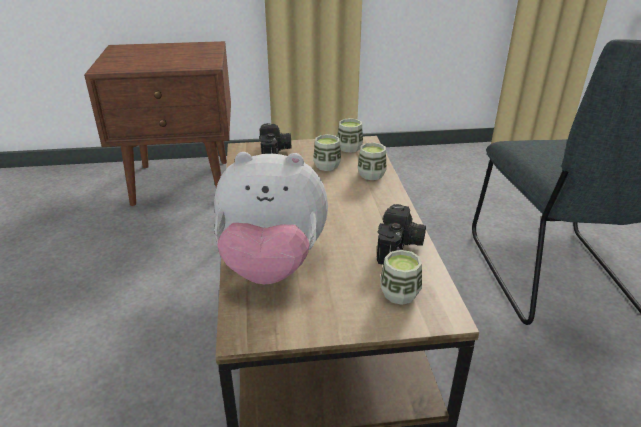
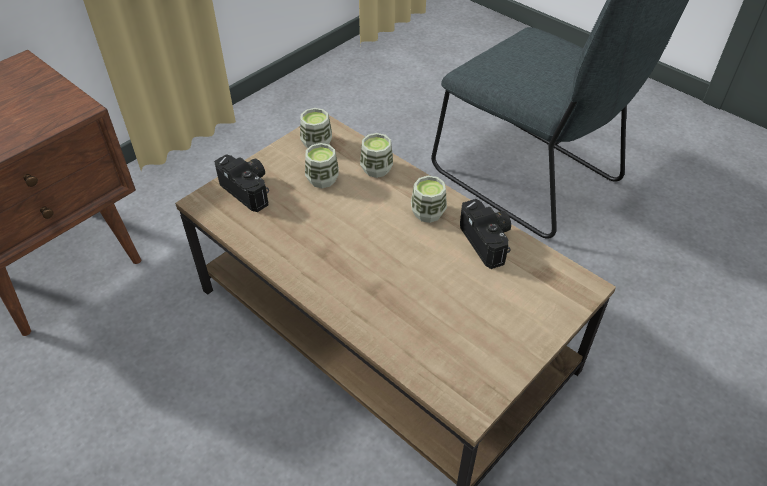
camera: 40 degrees left, 15 degrees up
(272, 265) = (412, 327): plush toy -> none
(399, 293) = (536, 288): cup -> cup (428, 212)

